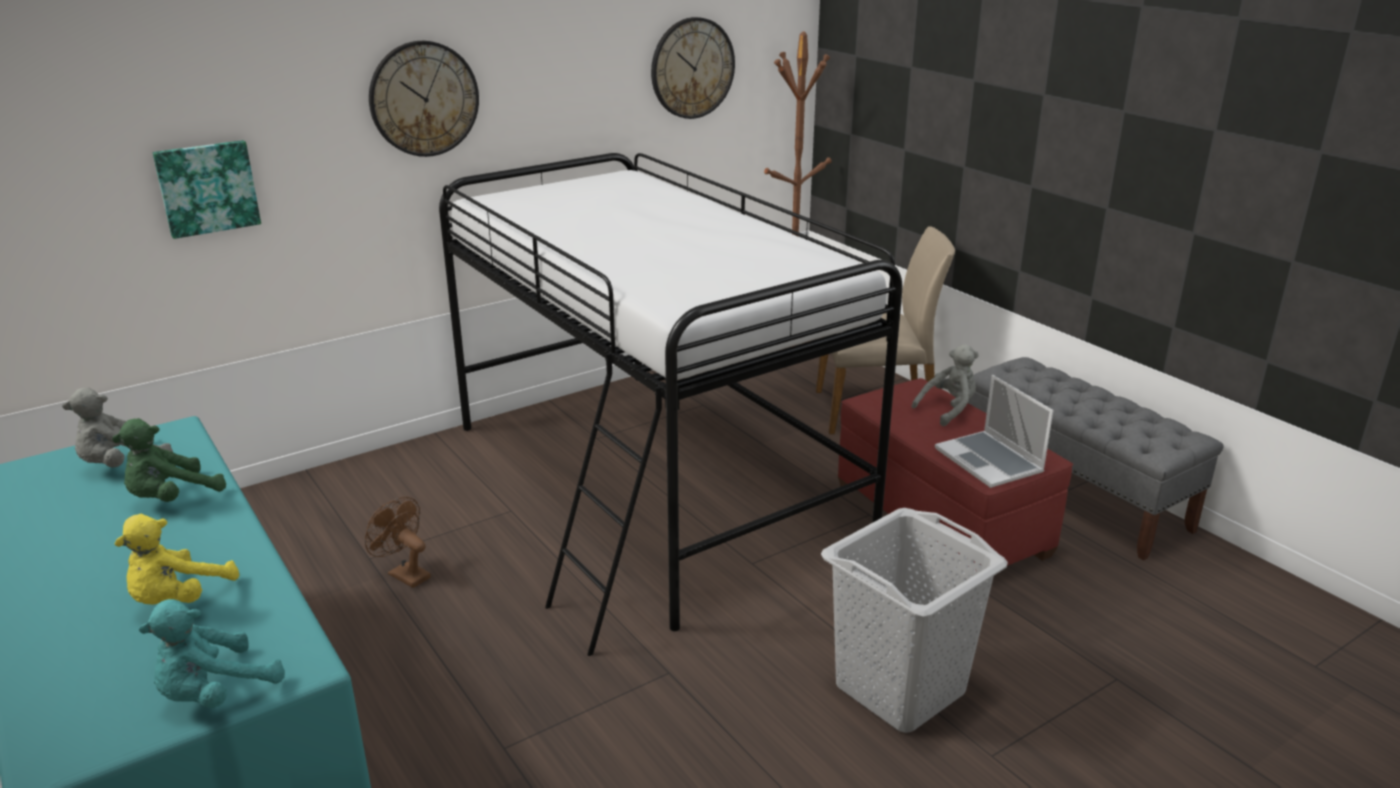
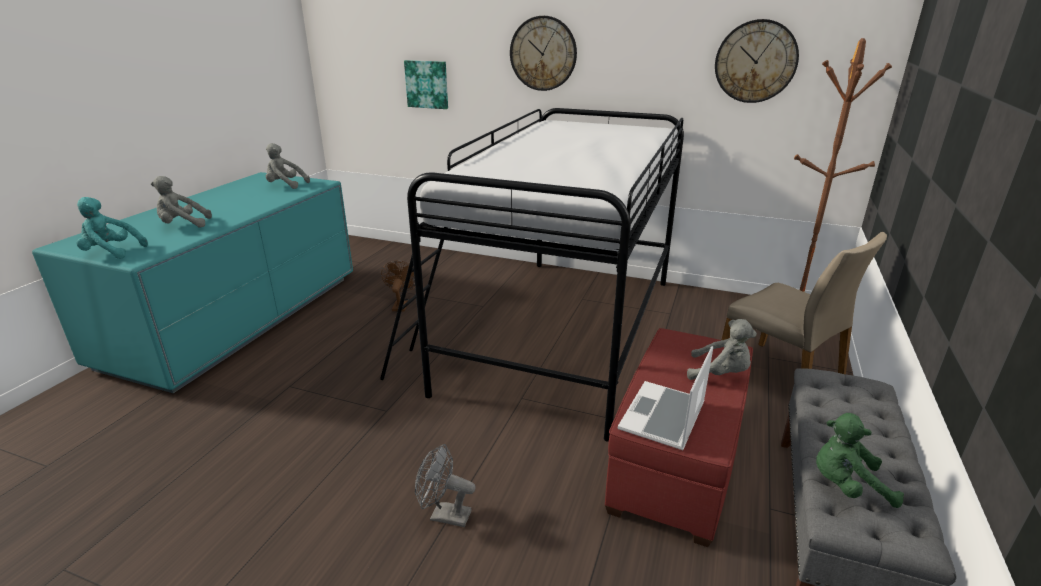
camera: 55 degrees right, 0 degrees up
(171, 498) = (264, 199): green plush toy -> green plush toy (846, 486)
(178, 599) = (183, 225): yellow plush toy -> grey plush toy
(901, 689) = (444, 515): grey laundry basket -> grey fan

